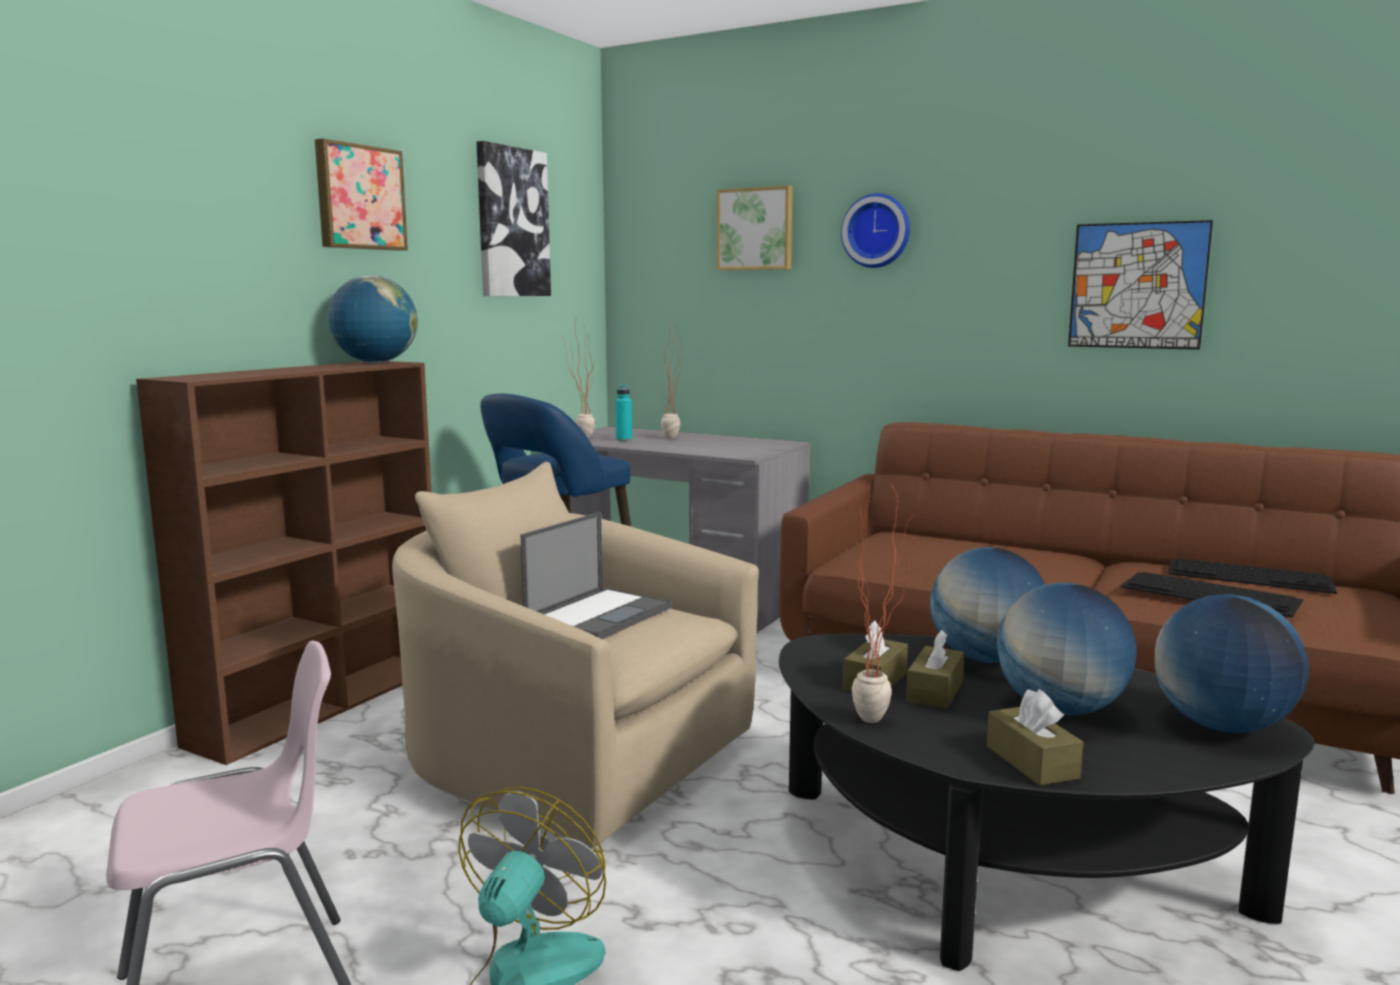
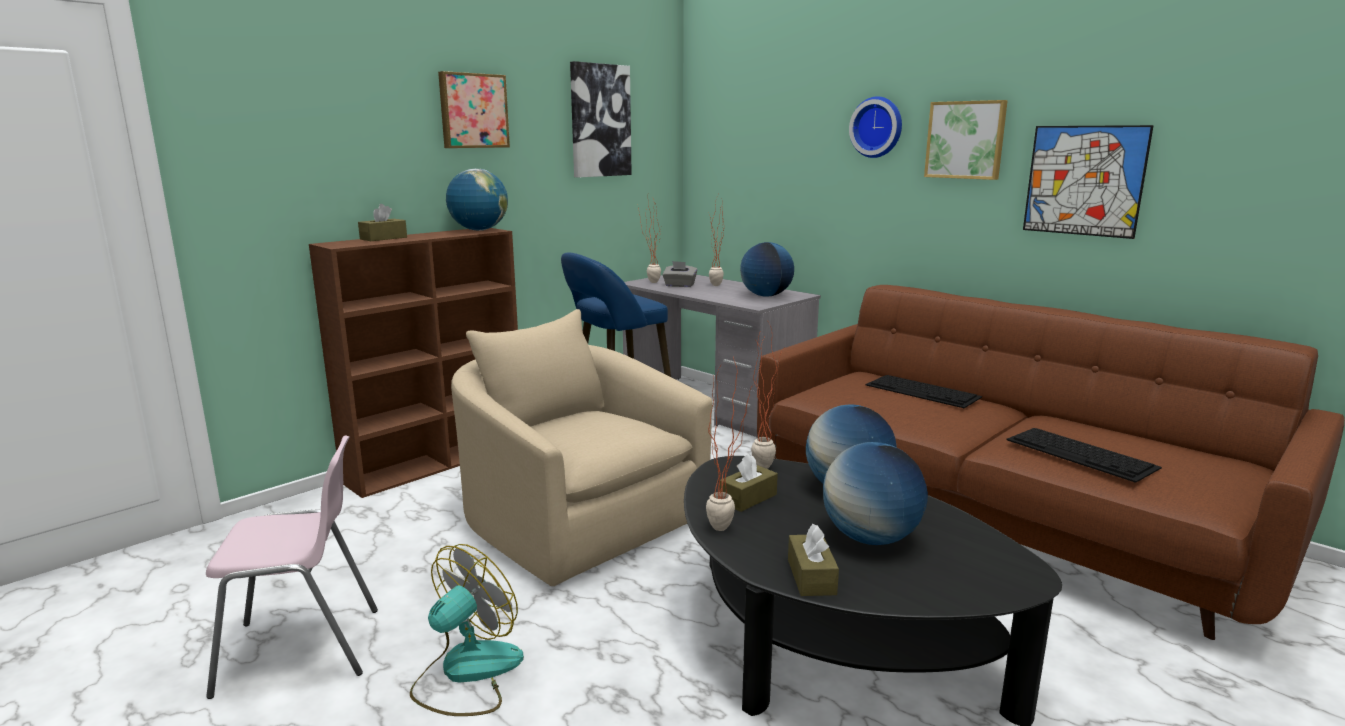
camera: 15 degrees right, 5 degrees up
(600, 614) = (590, 424): laptop -> none
(624, 440) = (679, 285): turquoise bottle -> grey tissue box
(756, 229) = (788, 123): picture -> picture (966, 140)
(862, 641) = (765, 465): none -> potted plant
(935, 691) = (786, 512): brown tissue box -> brown tissue box (383, 238)
(1221, 726) = (990, 569): globe -> globe (766, 296)
(1250, 576) = (1135, 440): keyboard -> keyboard (923, 391)

